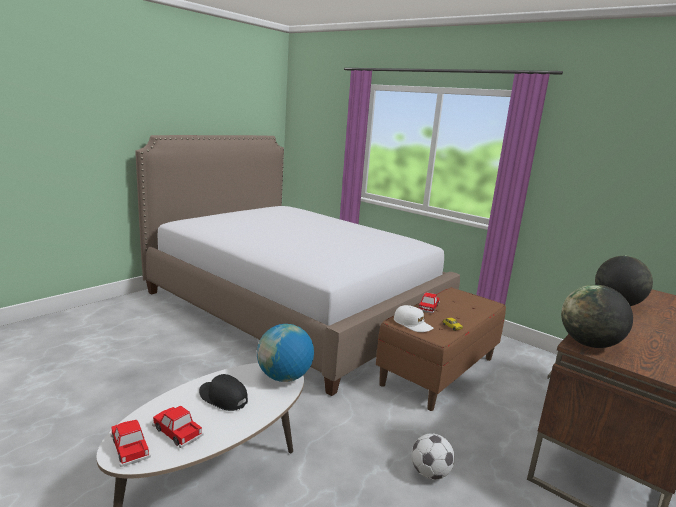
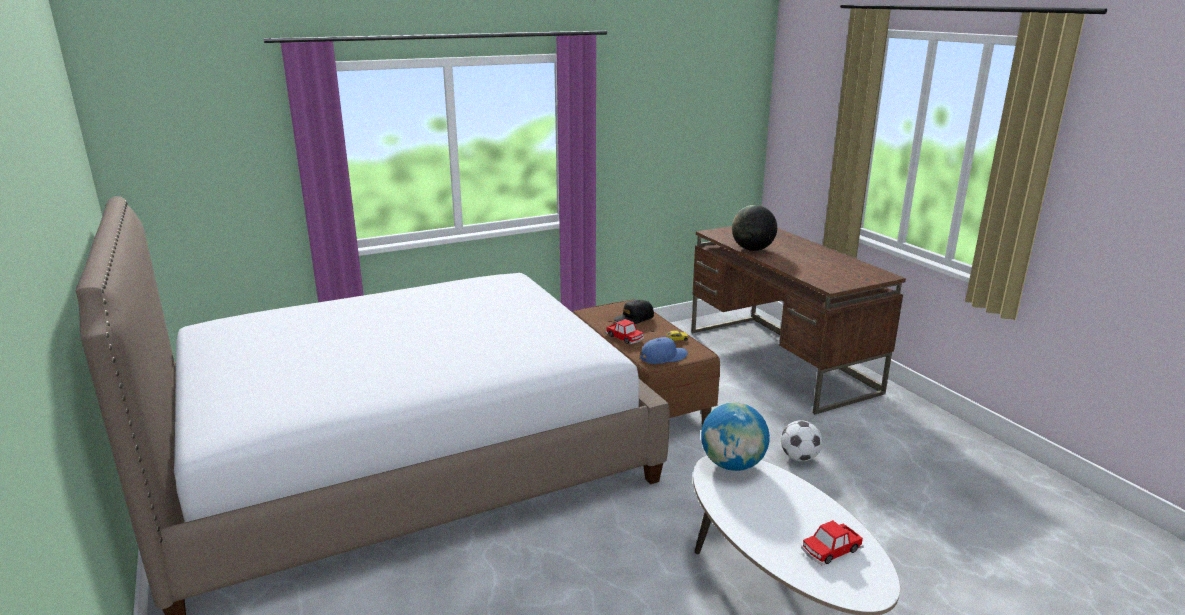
camera: 65 degrees left, 5 degrees up
(130, 447) = (857, 585): toy car -> none
(223, 398) = (768, 512): black cap -> black cap (633, 318)
(412, 324) = (663, 357): white cap -> blue cap
(588, 344) = (829, 283): globe -> none

